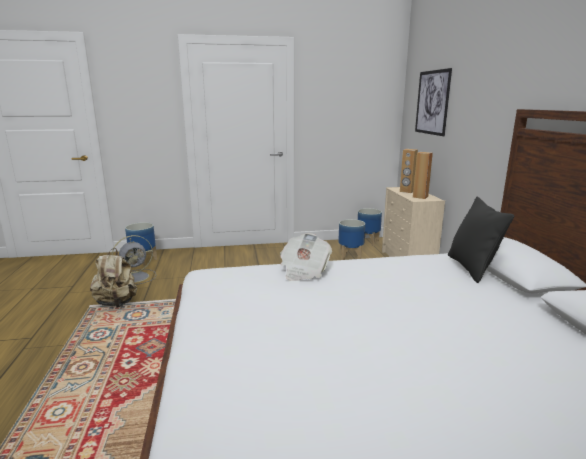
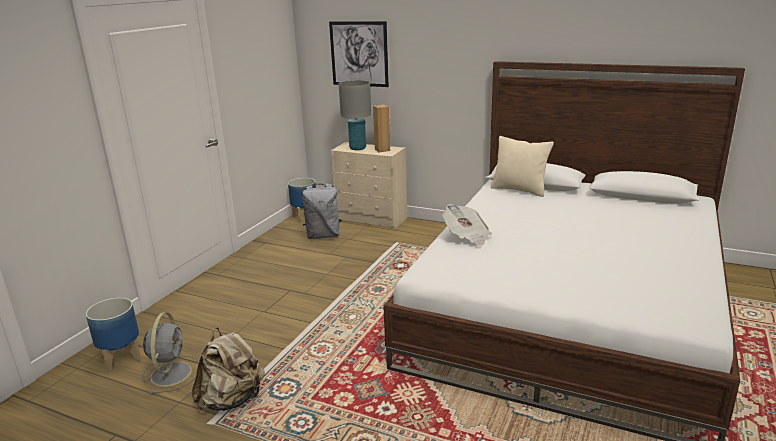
camera: 55 degrees left, 5 degrees up
(351, 256) = (323, 236): planter -> grey backpack
(406, 191) = (358, 148): brown speaker -> grey table lamp
(472, 268) = (519, 190): black pillow -> beige pillow

